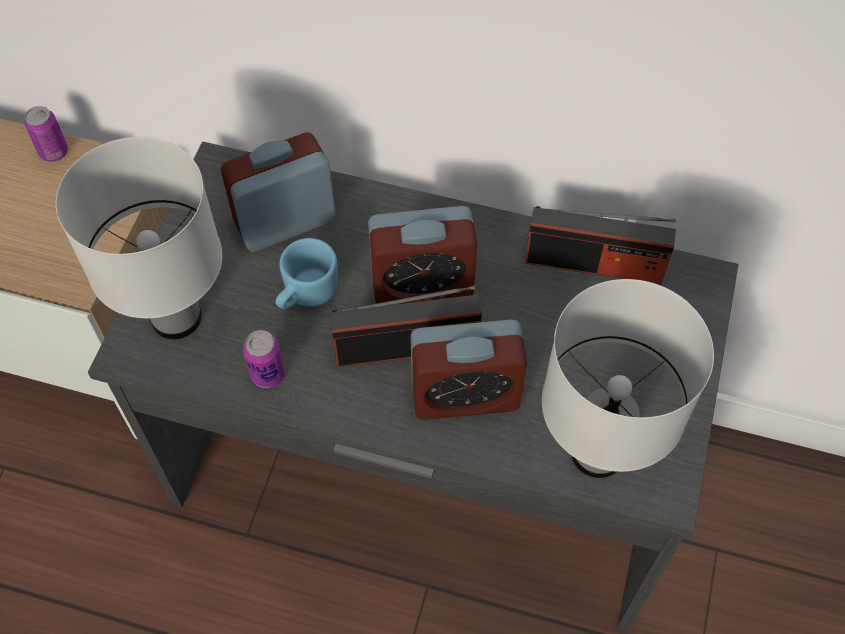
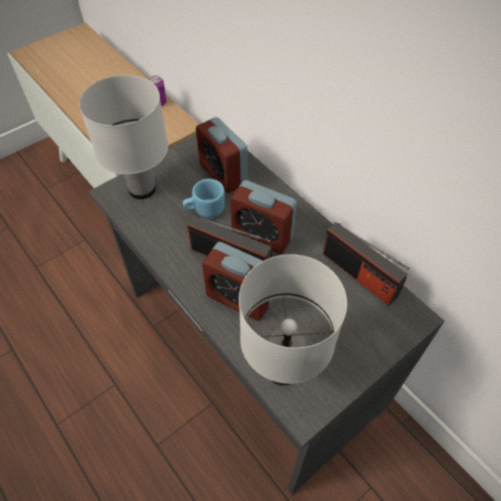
camera: 35 degrees right, 5 degrees down
(268, 374) = (158, 235): can -> none
(285, 221) = (223, 174): alarm clock -> alarm clock turned 135 degrees counterclockwise

